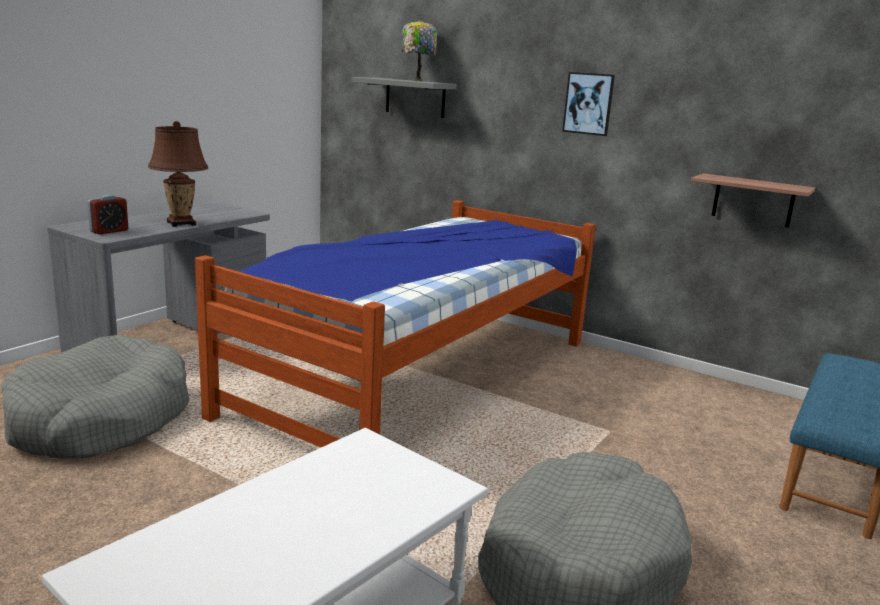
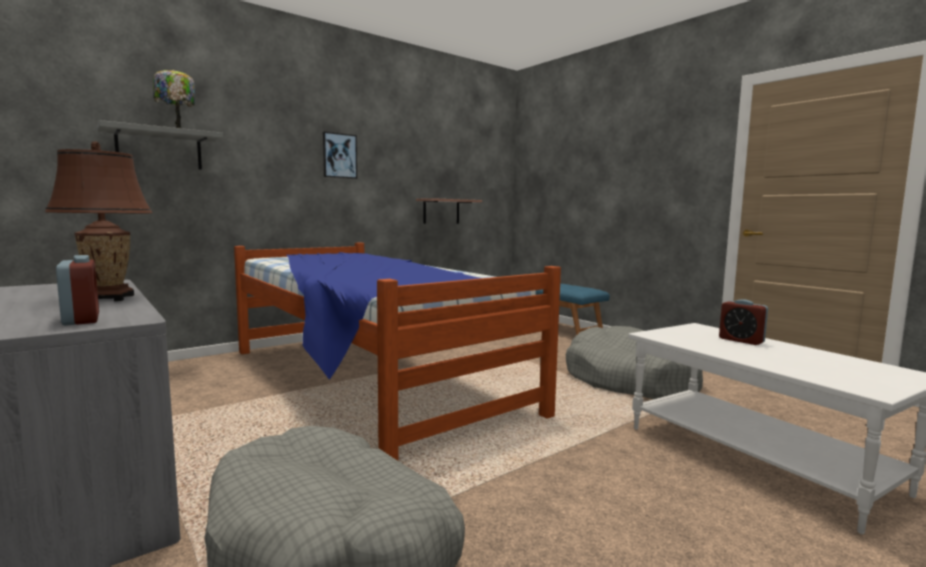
camera: 70 degrees left, 10 degrees down
(360, 513) = (741, 340): none -> alarm clock

